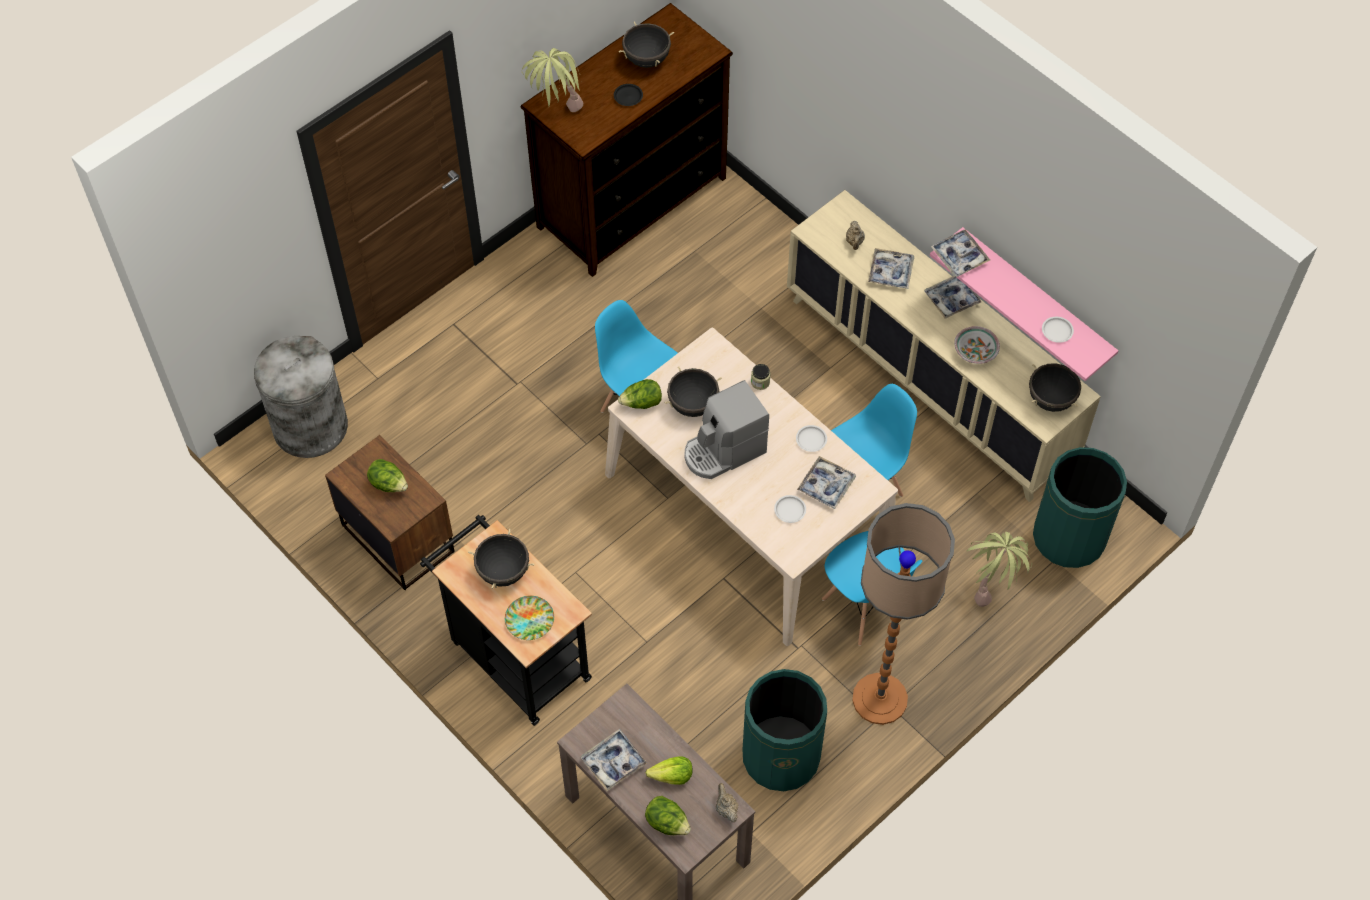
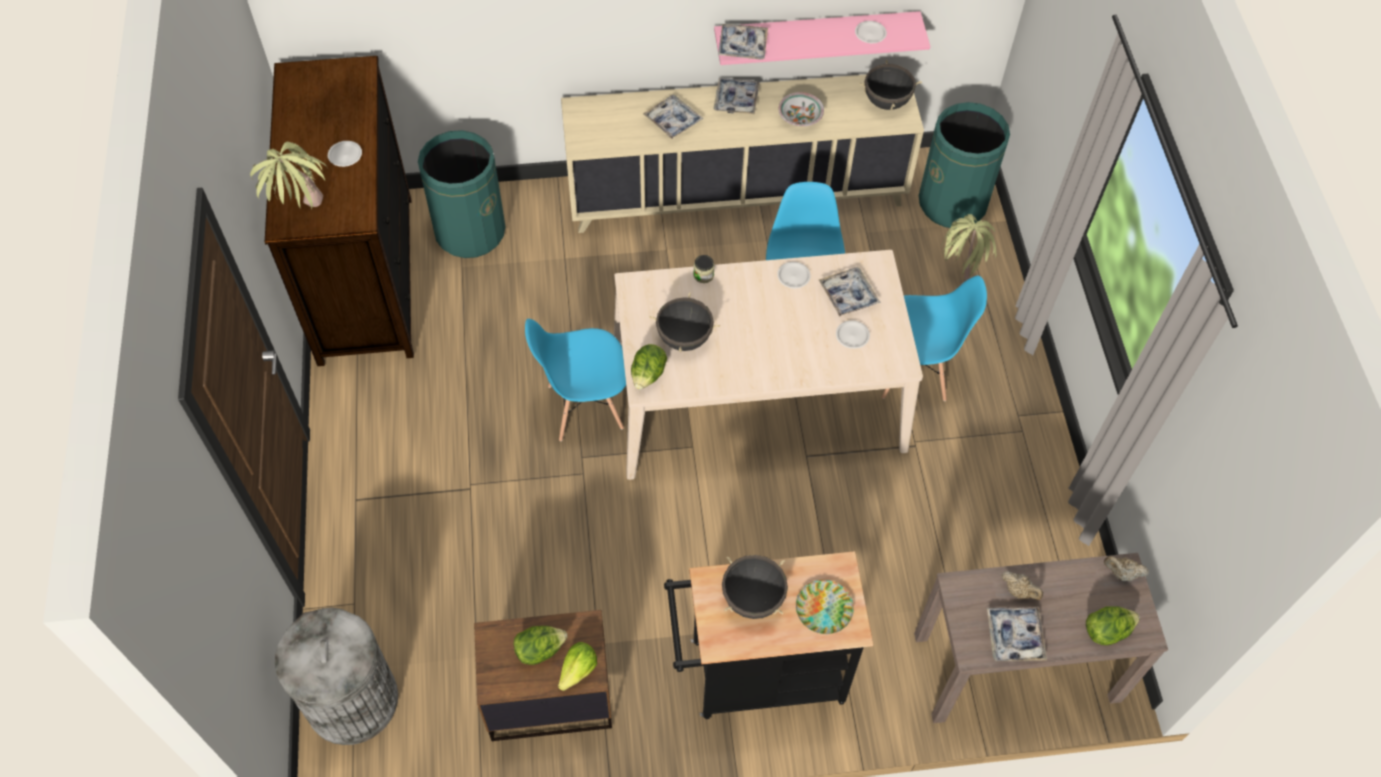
camera: 55 degrees left, 0 degrees up
(628, 96) = (345, 156): black plate -> white plate
(647, 59) = (319, 117): black cooking pot -> none
(671, 776) = (1060, 597): lettuce -> lettuce (578, 670)
(723, 451) = (752, 346): coffee machine -> none
(781, 756) = (1009, 524): green trash can -> green trash can (470, 231)
(854, 242) = (620, 124): beige teapot -> beige teapot (1018, 591)
(880, 699) = (1005, 419): floor lamp -> none

